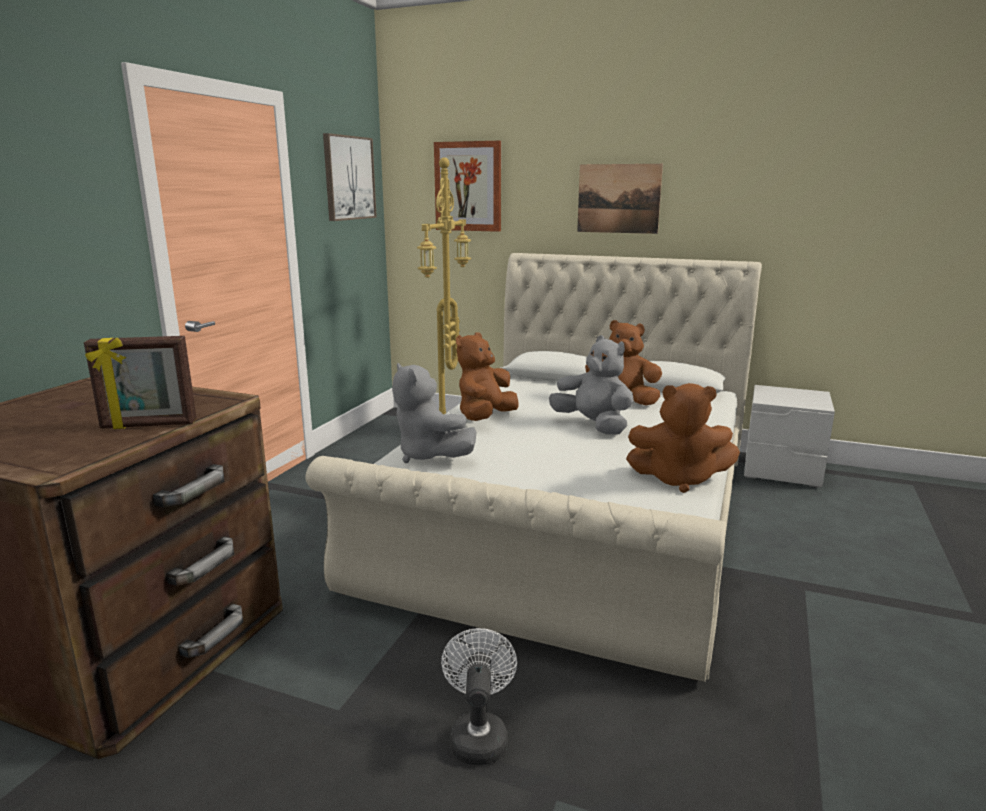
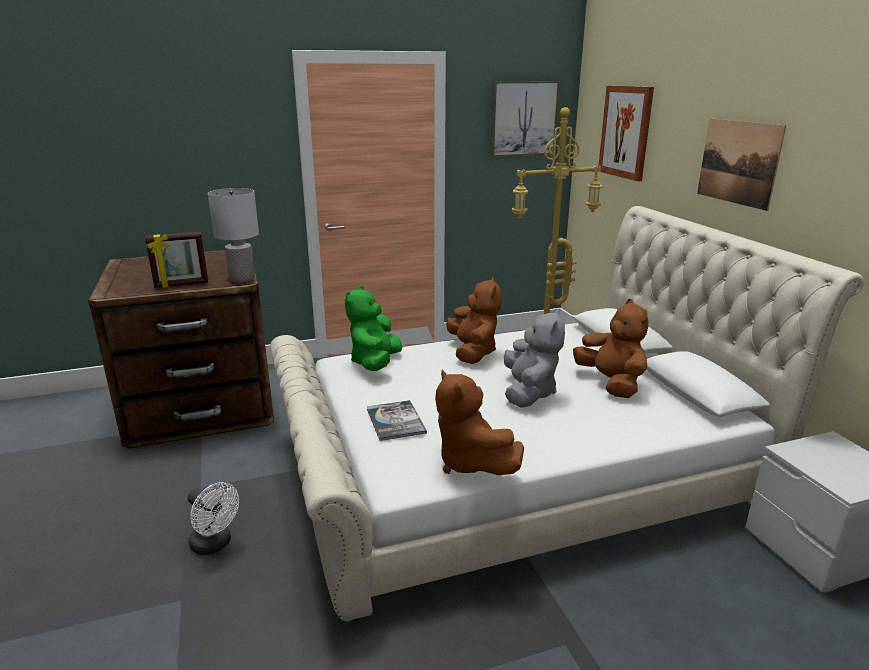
camera: 50 degrees right, 5 degrees up
(149, 425) = (181, 285): picture frame -> picture frame turned 60 degrees counterclockwise
(227, 398) = (242, 280): none -> grey table lamp
(429, 455) = (375, 363): grey plush toy -> green plush toy
(478, 735) = (215, 544): white fan -> white fan turned 75 degrees clockwise
(485, 418) = (473, 352): brown plush toy -> brown plush toy turned 90 degrees clockwise
(566, 482) = (395, 421): none -> book

